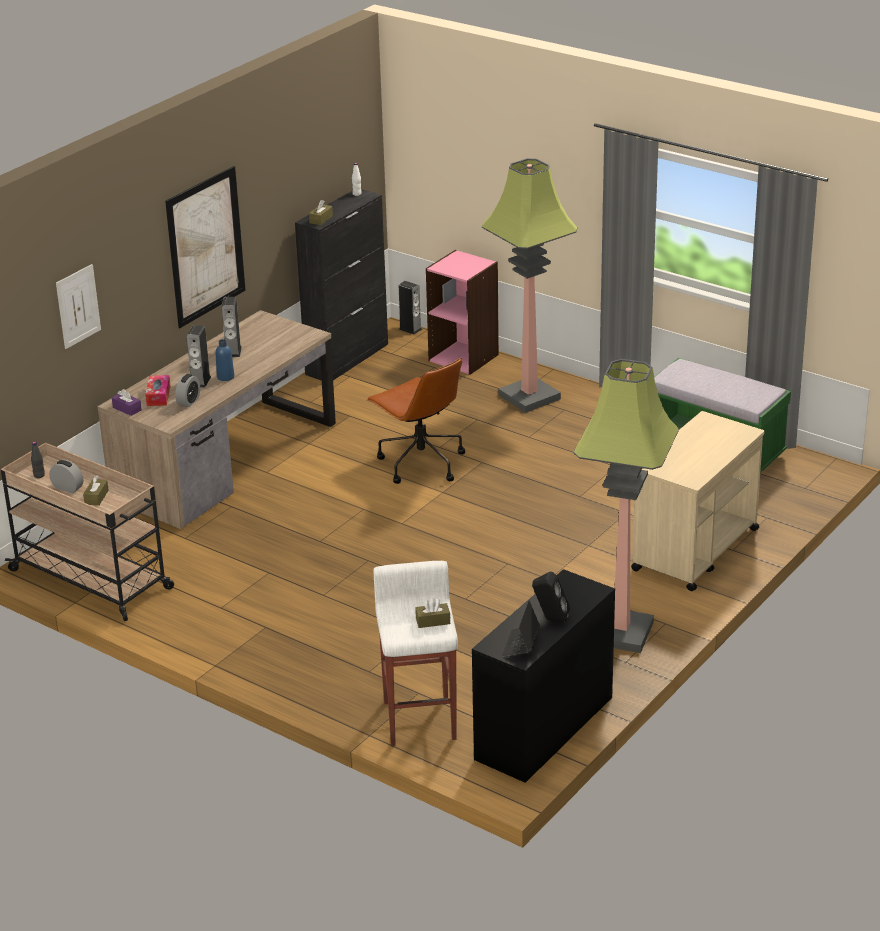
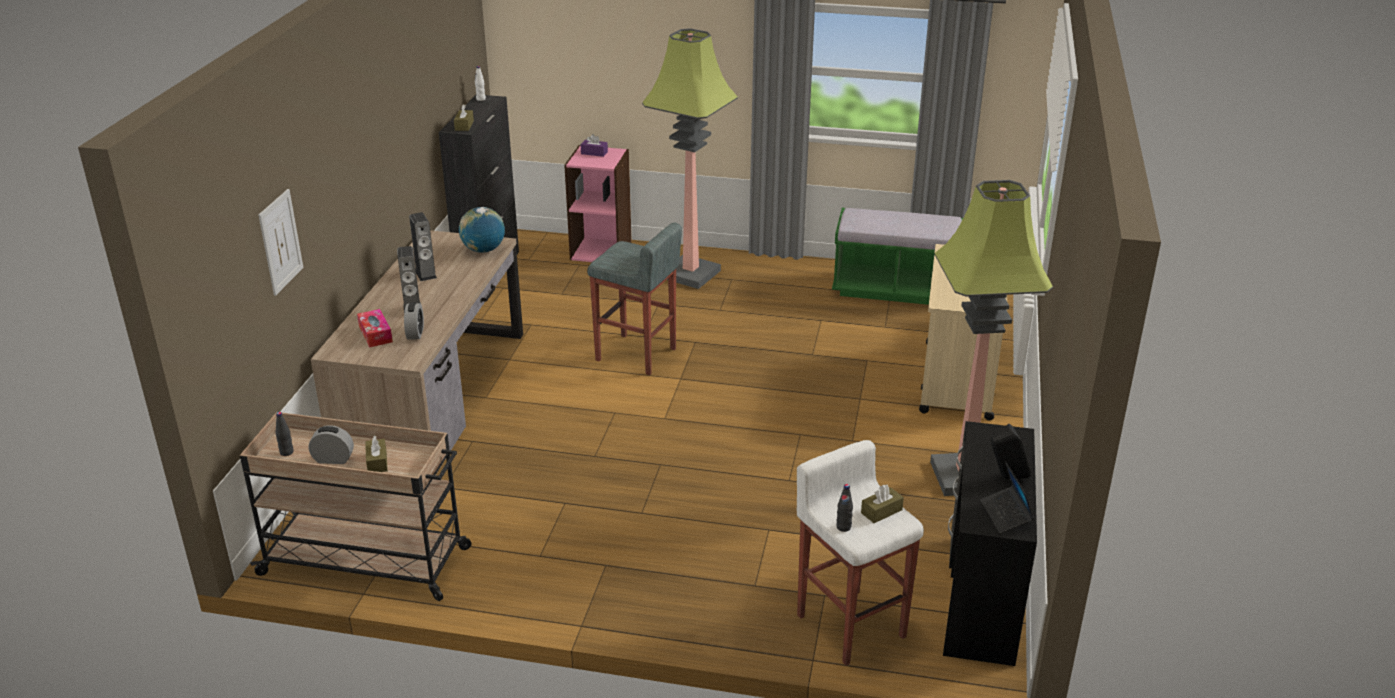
camera: 25 degrees left, 0 degrees up
(127, 409) = (348, 355): purple tissue box -> purple tissue box (594, 153)
(206, 246) = (376, 162): picture -> none
(225, 377) = (437, 300): blue bottle -> none
(295, 339) = (483, 250): none -> globe
(393, 625) = (843, 527): none -> black bottle
(410, 329) = (530, 235): speaker -> none
(420, 463) = (636, 355): brown office chair -> grey stool

